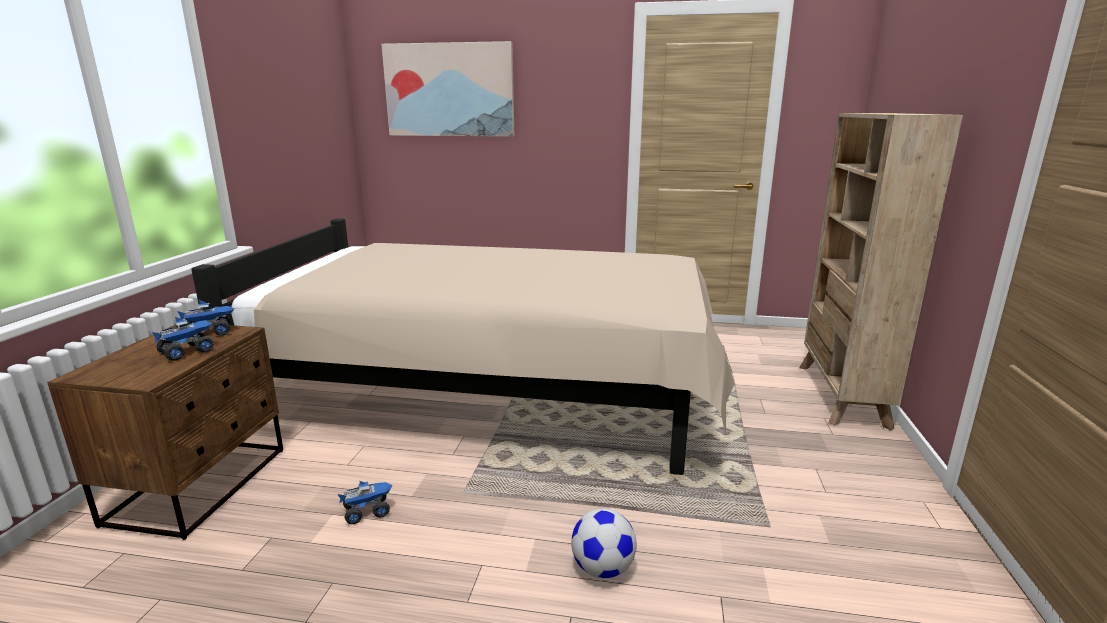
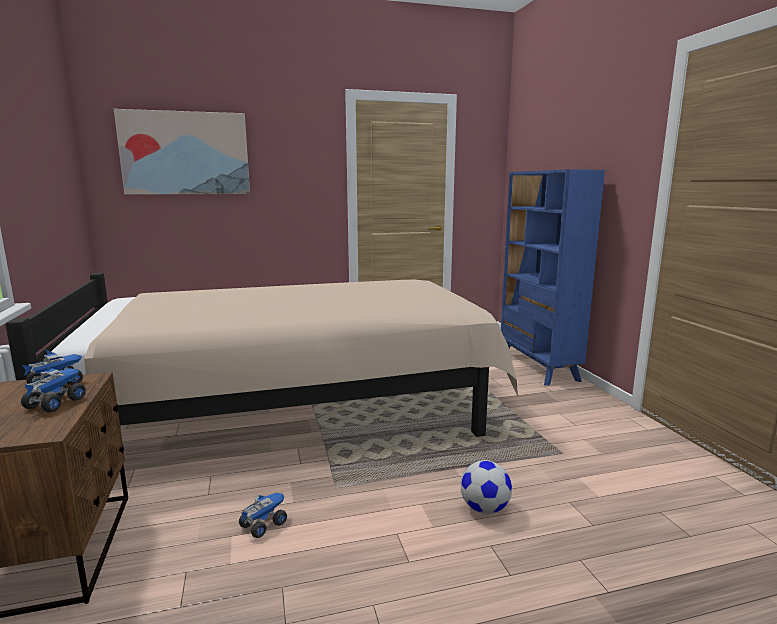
camera: 25 degrees left, 5 degrees down
(841, 395) = (537, 367): beige bookcase -> blue bookcase

